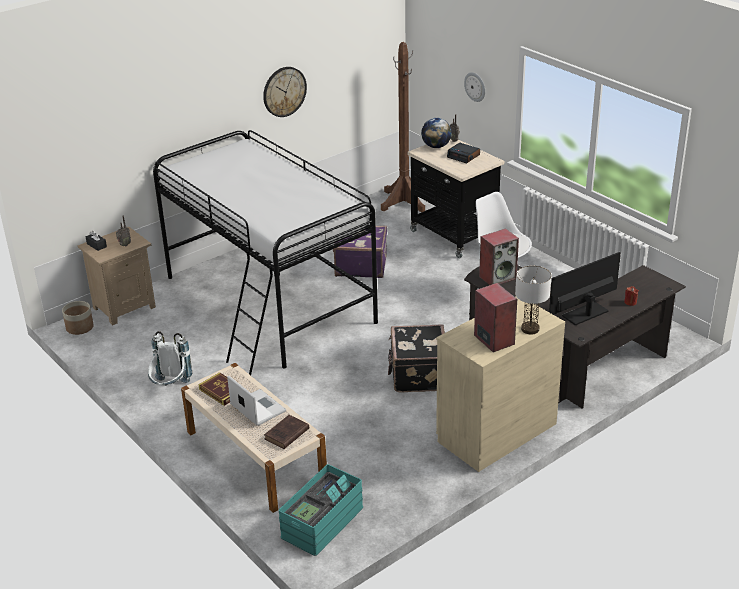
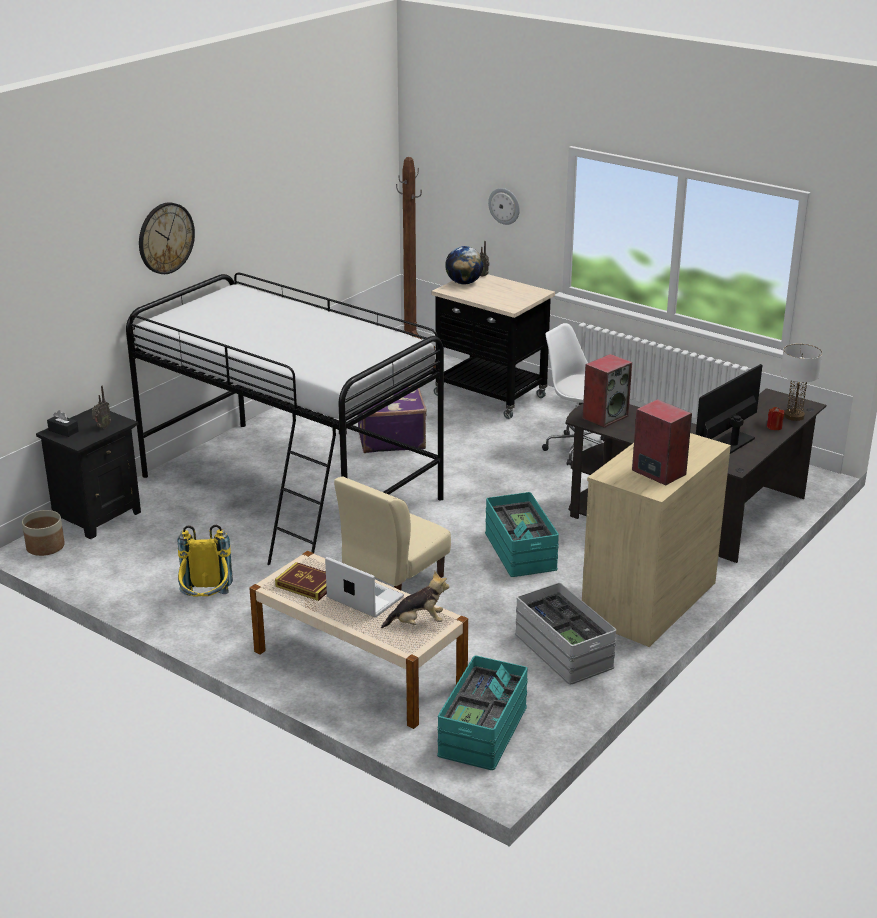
camera: 15 degrees left, 5 degrees down
(126, 308) = (100, 517): beige nightstand -> black nightstand
(170, 388) = (206, 603): white backpack -> yellow backpack
(284, 91) = (272, 223): wall clock -> wall clock (165, 238)
(286, 435) = (417, 623): brown book -> plush toy
(310, 388) = (393, 581): none -> beige chair
(410, 465) = (562, 650): none -> grey storage box
(417, 375) = (521, 550): black suitcase -> turquoise storage box
(464, 156) = (504, 290): alarm clock -> none
(530, 329) = (694, 457): table lamp -> table lamp (794, 416)

